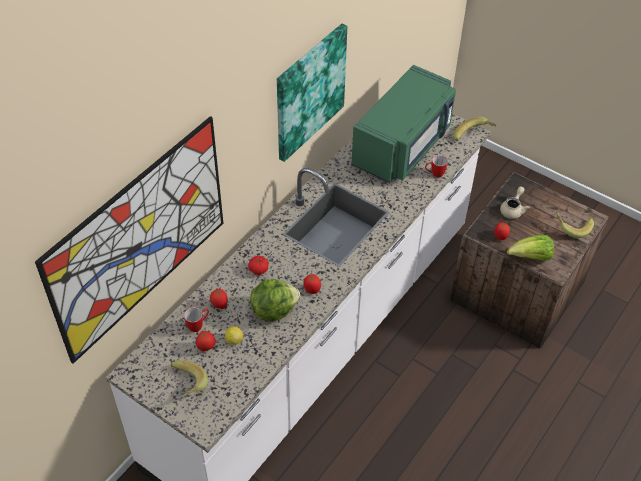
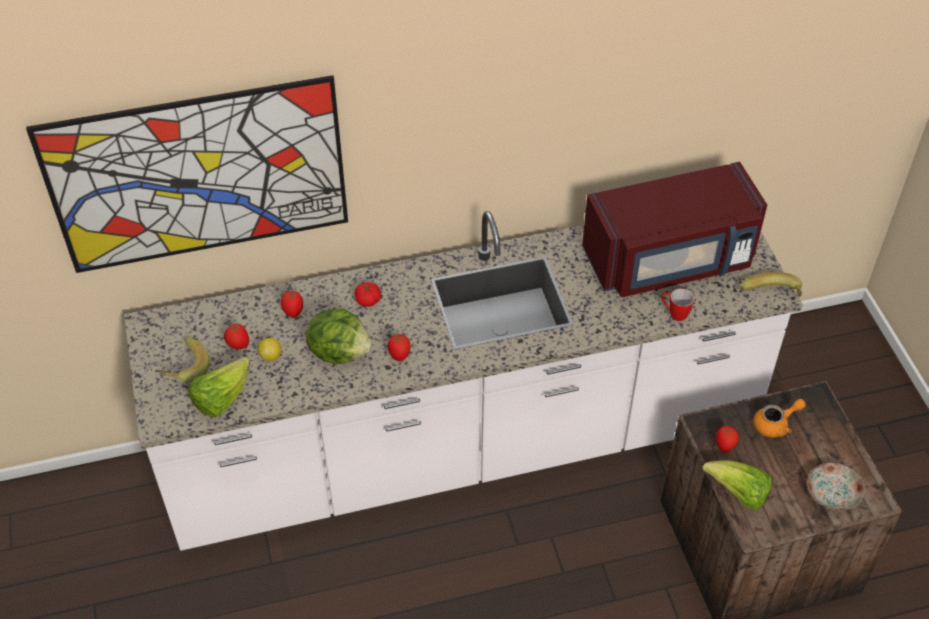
camera: 40 degrees right, 0 degrees up
(198, 325) = (253, 319): mug -> none
(231, 386) = (222, 398): none -> lettuce
(309, 91) = (534, 119): picture -> none
(403, 146) = (670, 260): green microwave -> red microwave
(513, 209) = (775, 424): beige teapot -> orange teapot
(571, 227) = (832, 492): banana -> plate

